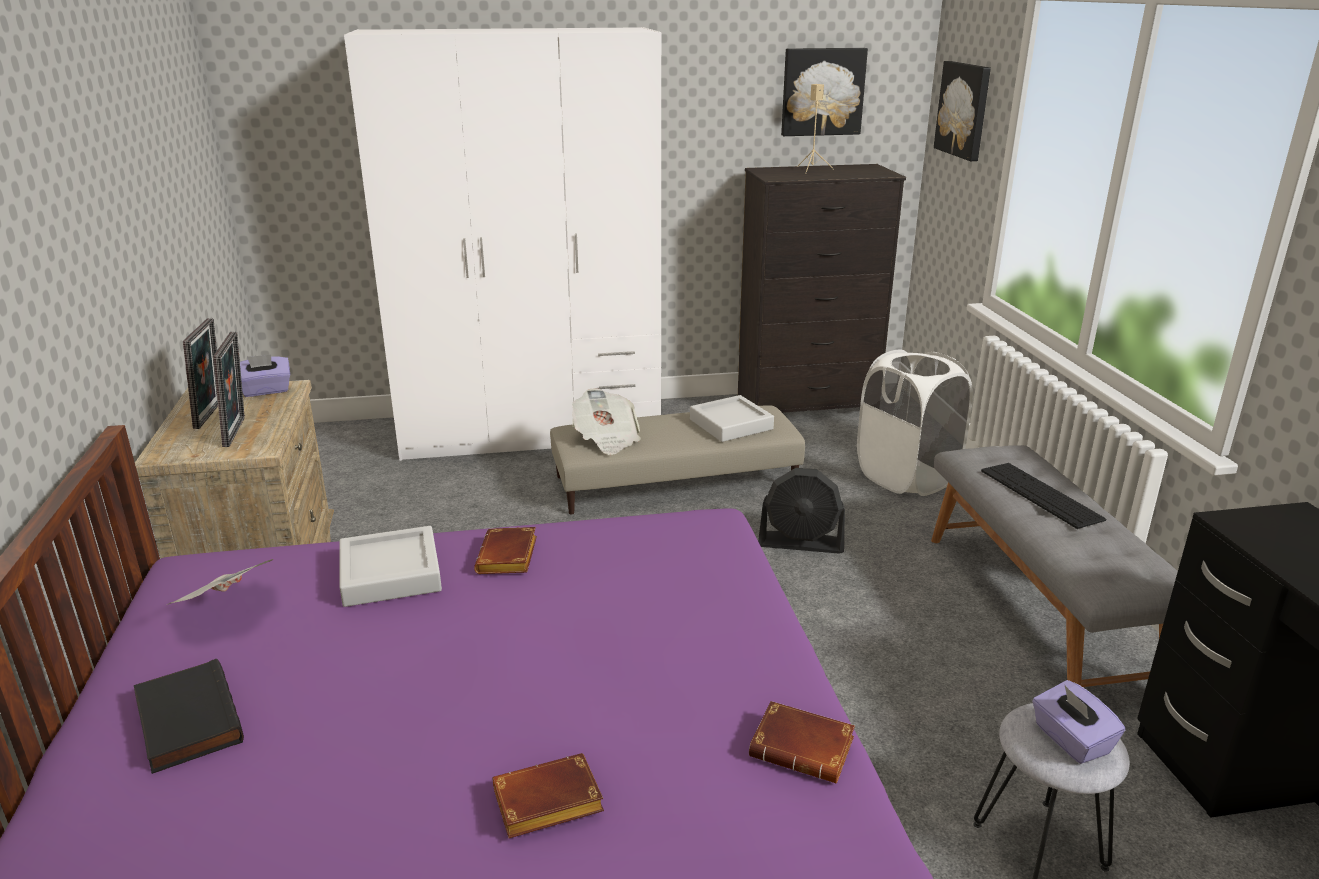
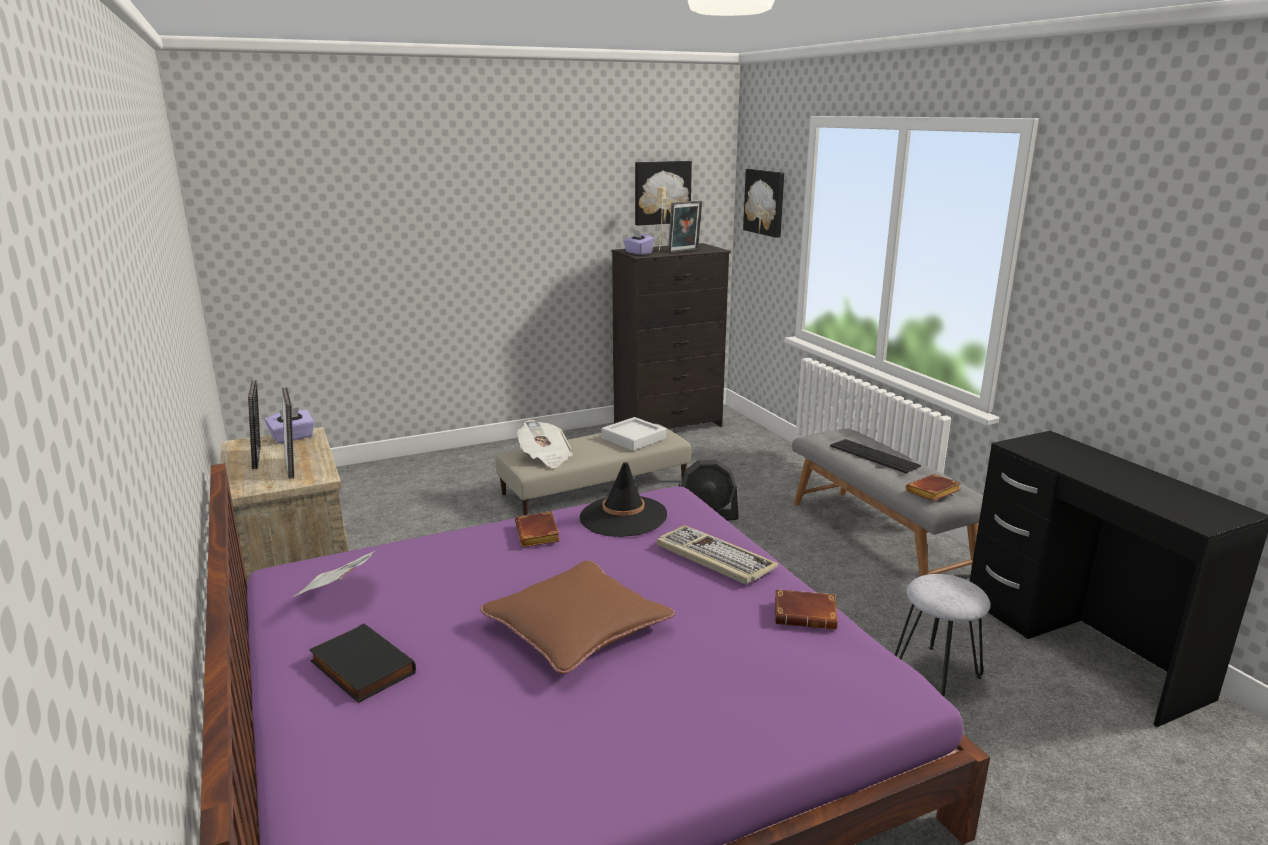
camera: 15 degrees left, 5 degrees down
(390, 574) = (455, 556): grey tray -> none
(478, 708) = (577, 626): none -> brown pillow
(531, 430) = (463, 464): white wardrobe -> none
(545, 805) = (659, 671): brown book -> brown book (933, 493)
(630, 546) = (623, 517): none -> black hat
(718, 629) = (713, 557): none -> keyboard
(840, 174) = (684, 251): none -> picture frame
(906, 477) = (759, 466): white laundry basket -> none
(1070, 740) = (953, 591): purple tissue box -> purple tissue box (638, 253)

